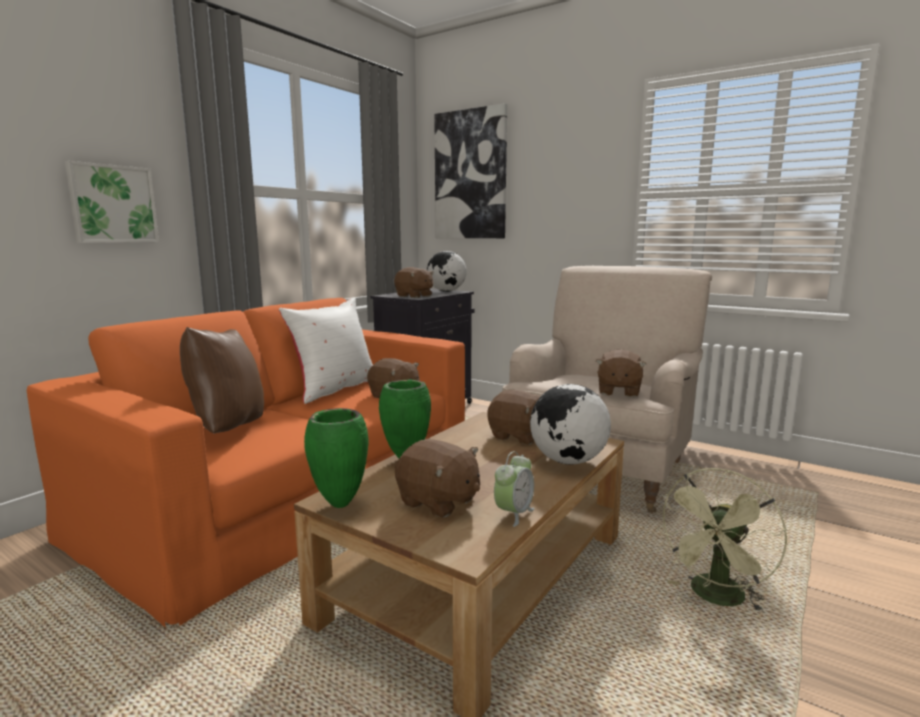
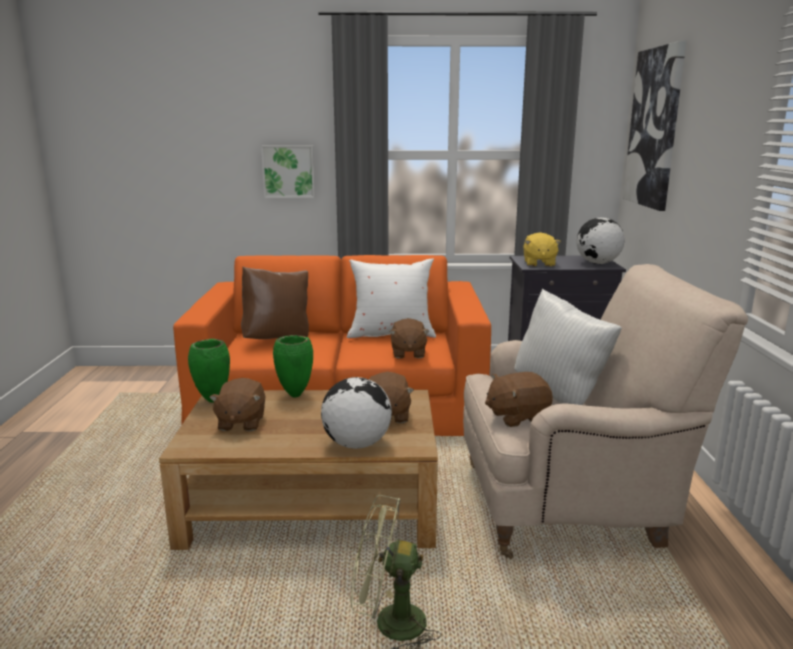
camera: 55 degrees right, 5 degrees up
(414, 296) = (539, 263): brown plush toy -> yellow plush toy
(513, 514) = (245, 448): alarm clock -> none
(590, 375) = (560, 395): none -> white pillow

